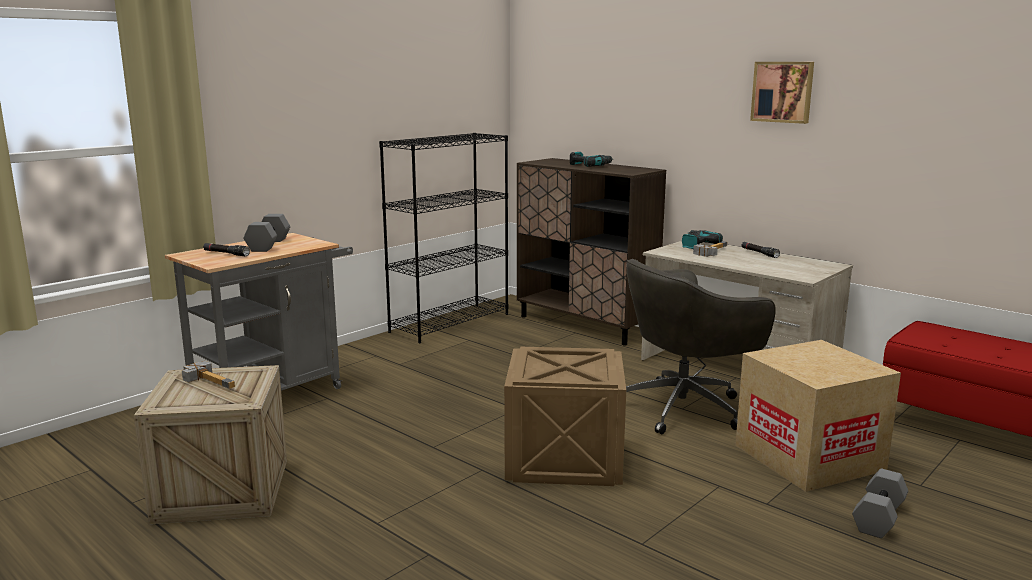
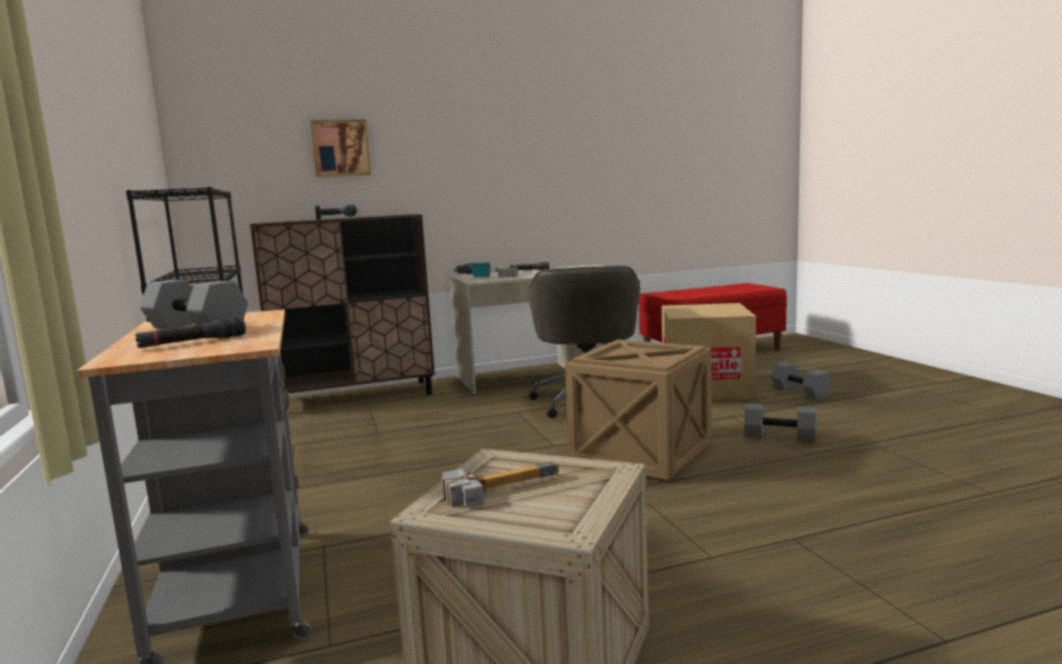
camera: 60 degrees left, 5 degrees down
(682, 521) = (779, 436): none -> grey dumbbell
(782, 92) = (515, 131): picture -> picture (340, 148)

